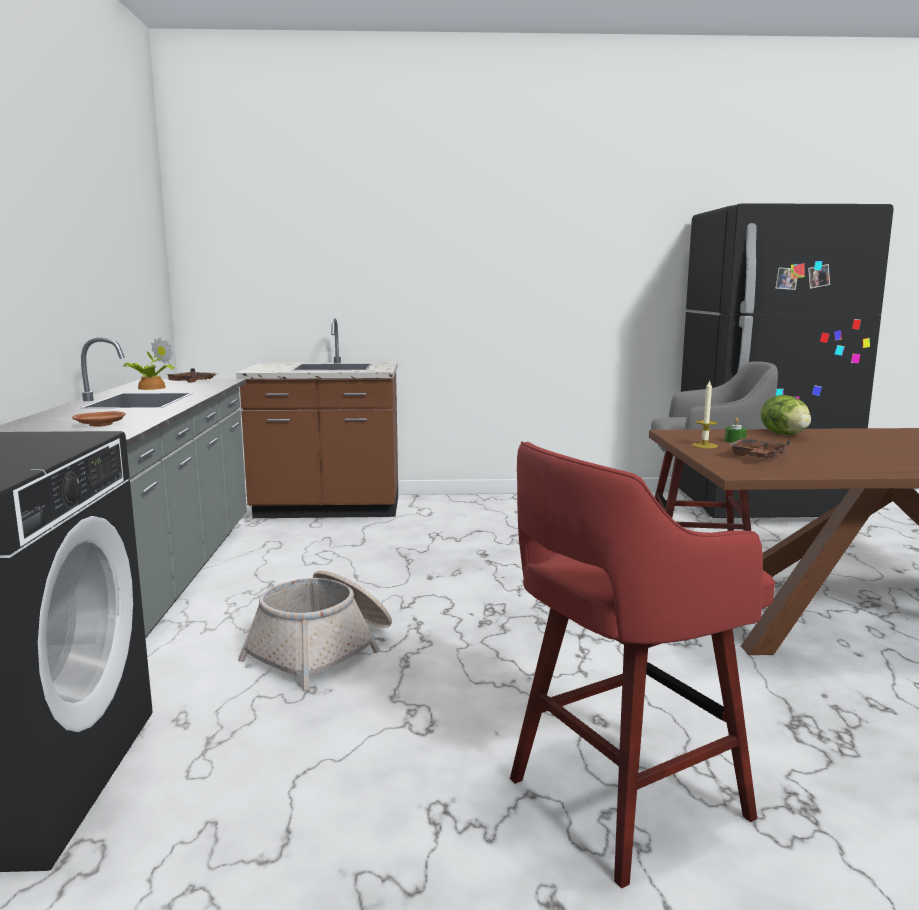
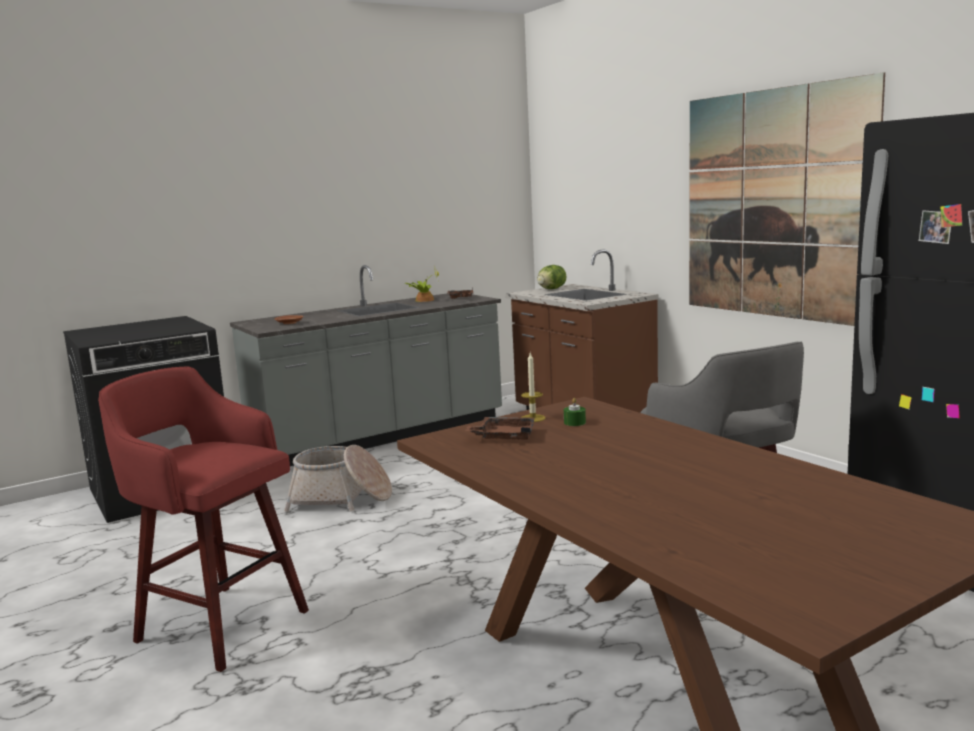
camera: 60 degrees right, 0 degrees up
(531, 272) = (774, 204): none -> picture
(784, 434) = (650, 431): lettuce -> lettuce (551, 289)

